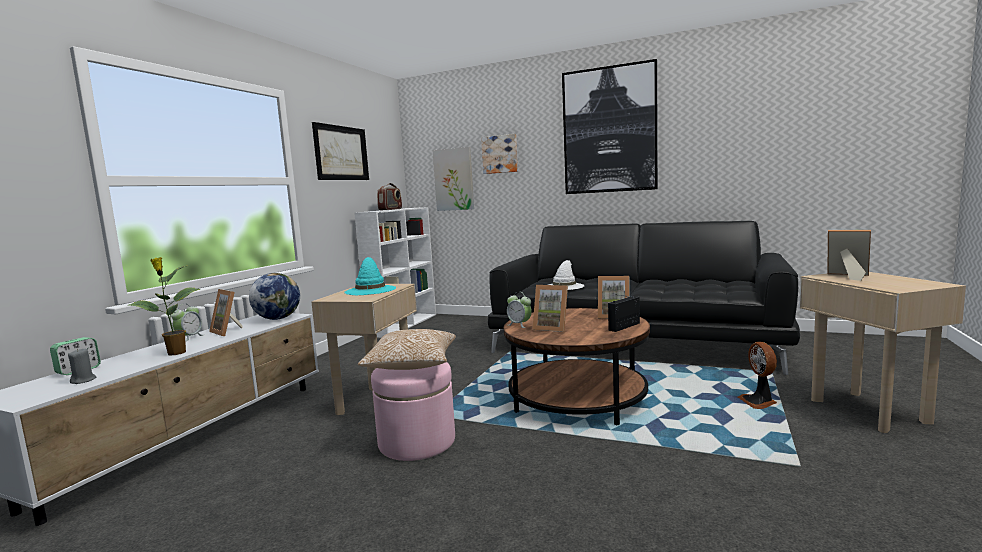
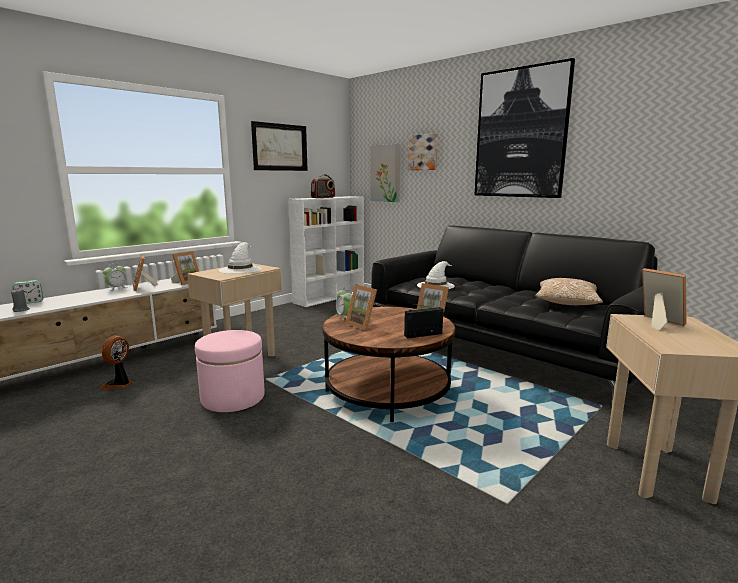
camera: 20 degrees right, 5 degrees up
(176, 353) = (91, 299): potted plant -> none
(277, 318) = (186, 282): globe -> picture frame
(370, 290) = (240, 269): turquoise hat -> white hat
(411, 366) = (229, 337): pillow -> pillow (567, 303)
(758, 402) = (548, 433): fan -> fan (119, 384)

